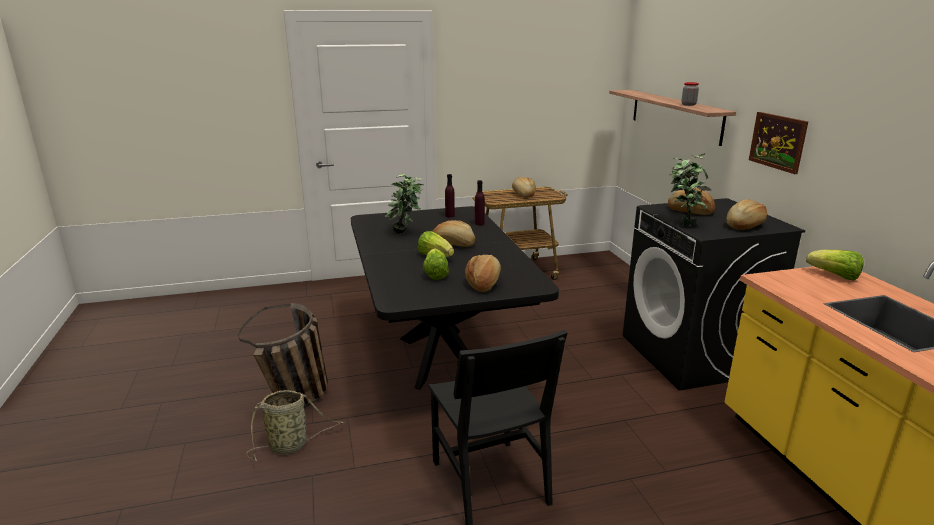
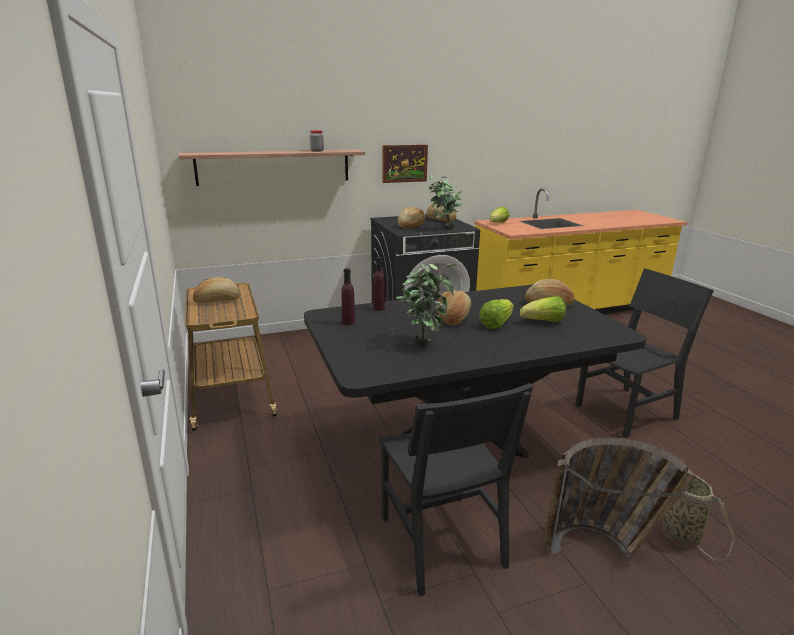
camera: 95 degrees left, 0 degrees up
(338, 339) = (441, 541): none -> black chair

